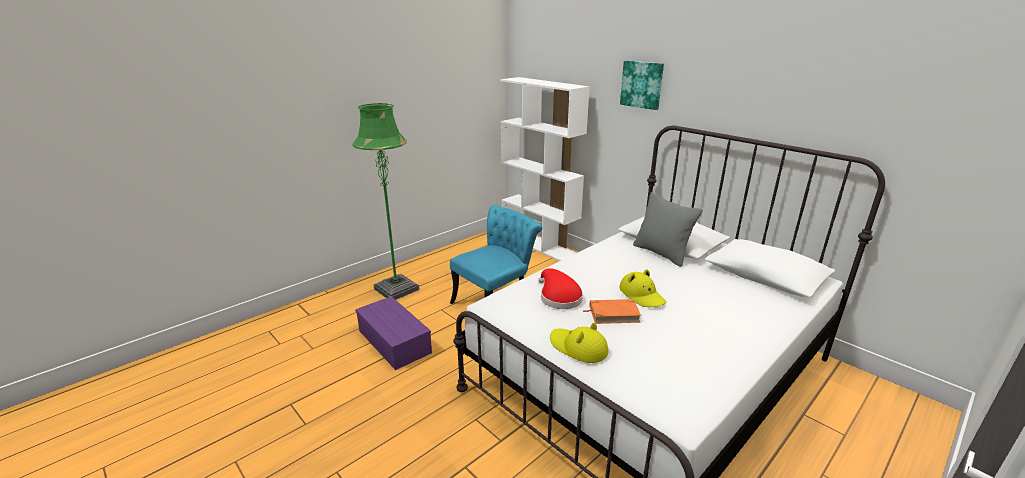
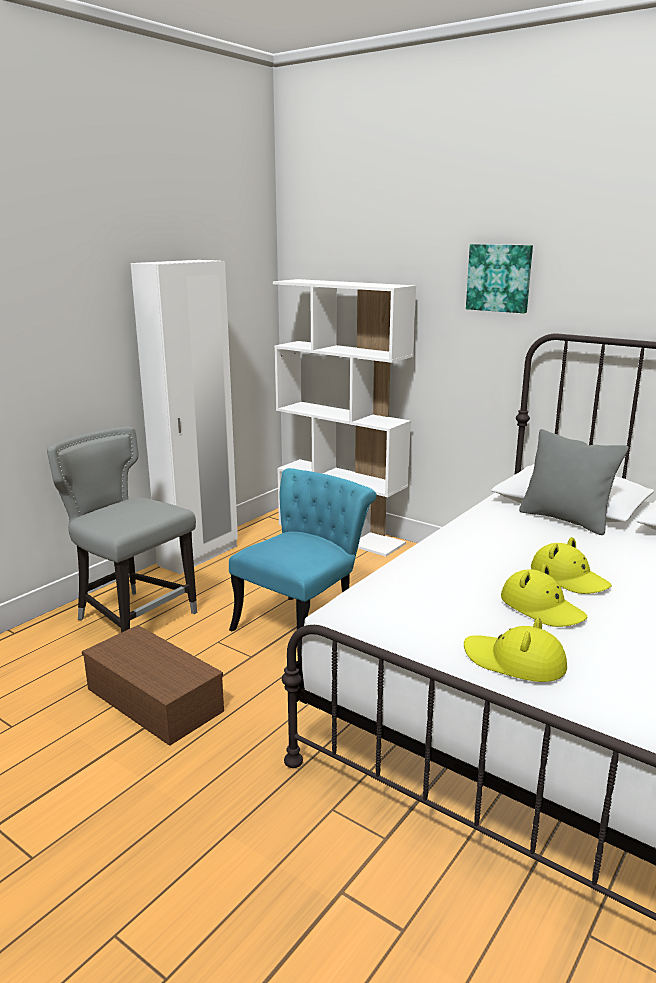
camera: 10 degrees left, 5 degrees down
(396, 289) = (133, 617): green floor lamp -> grey chair
(396, 342) = (157, 700): purple storage box -> brown storage box
(446, 253) = (199, 556): none -> white wardrobe
(558, 297) = (446, 591): red hat -> none
(613, 314) = (542, 608): orange book -> yellow hat

